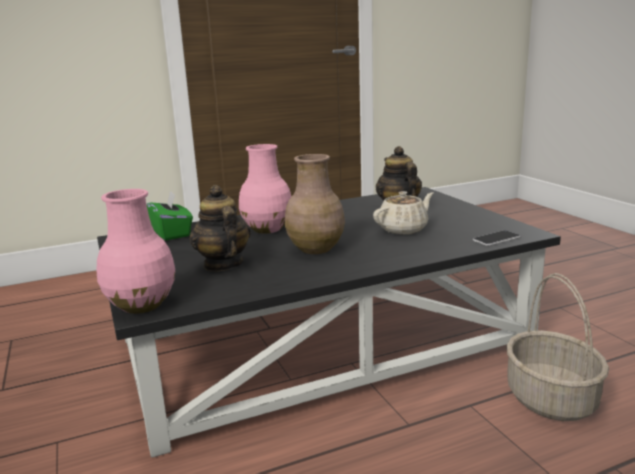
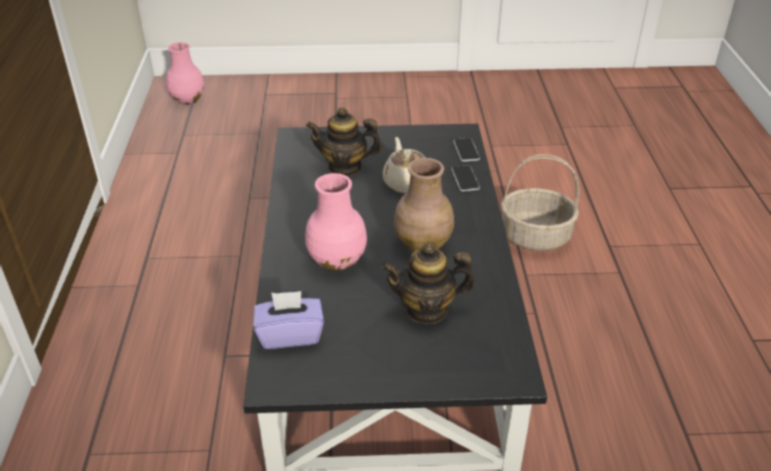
camera: 70 degrees left, 20 degrees up
(140, 305) = (503, 376): pink vase -> pink vase (188, 100)
(172, 233) = (290, 335): green tissue box -> purple tissue box
(443, 246) = (465, 179): none -> phone

